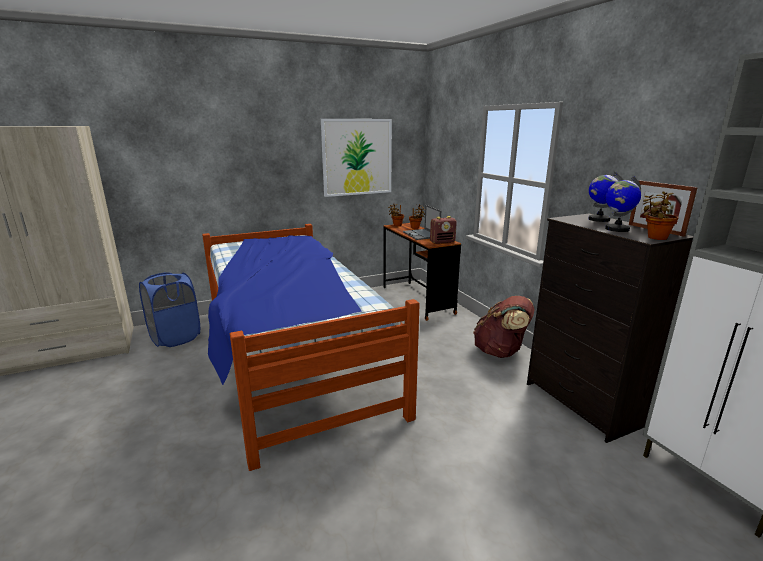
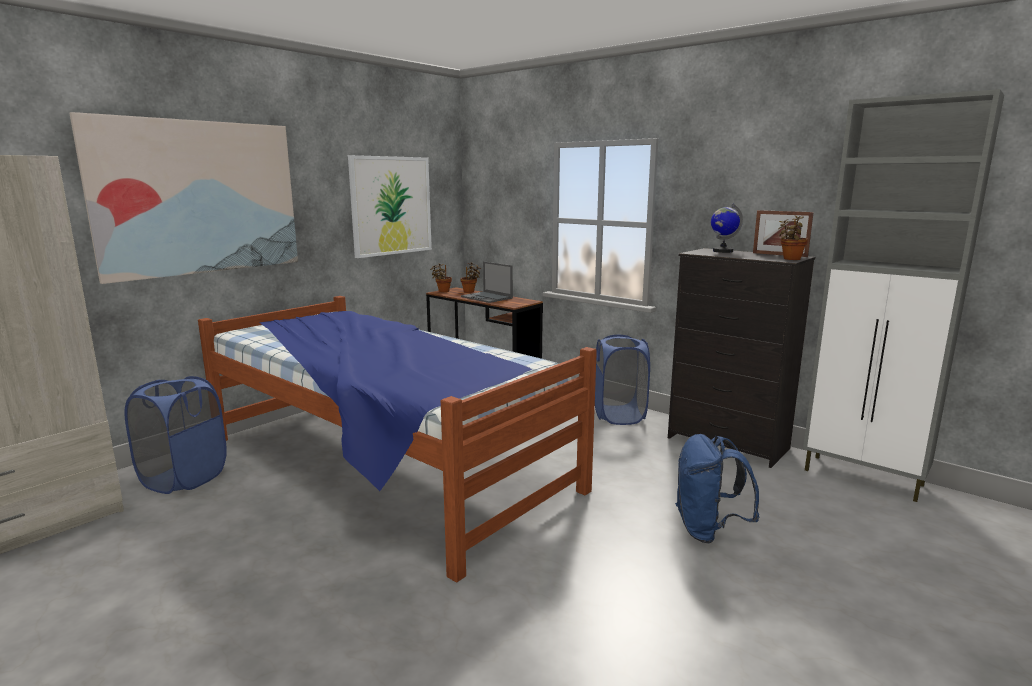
camera: 25 degrees left, 5 degrees down
(203, 151) = (198, 198): none -> picture
(442, 242) = (522, 302): radio -> none
(485, 492) = (708, 530): none -> blue backpack
(501, 352) = (619, 415): brown backpack -> blue laundry basket
(616, 229) = (751, 256): globe -> none

